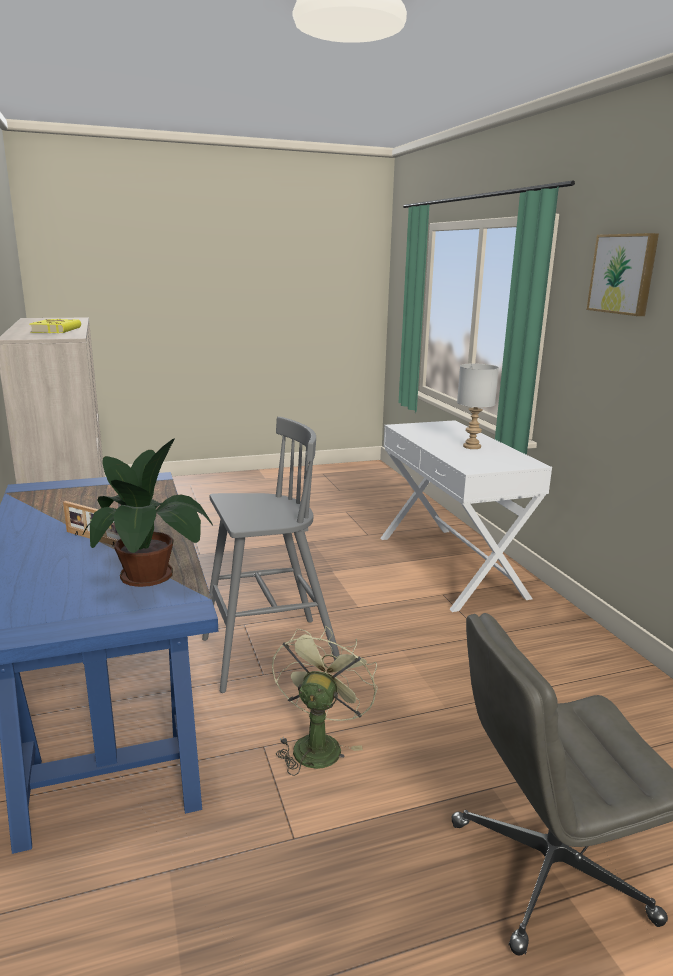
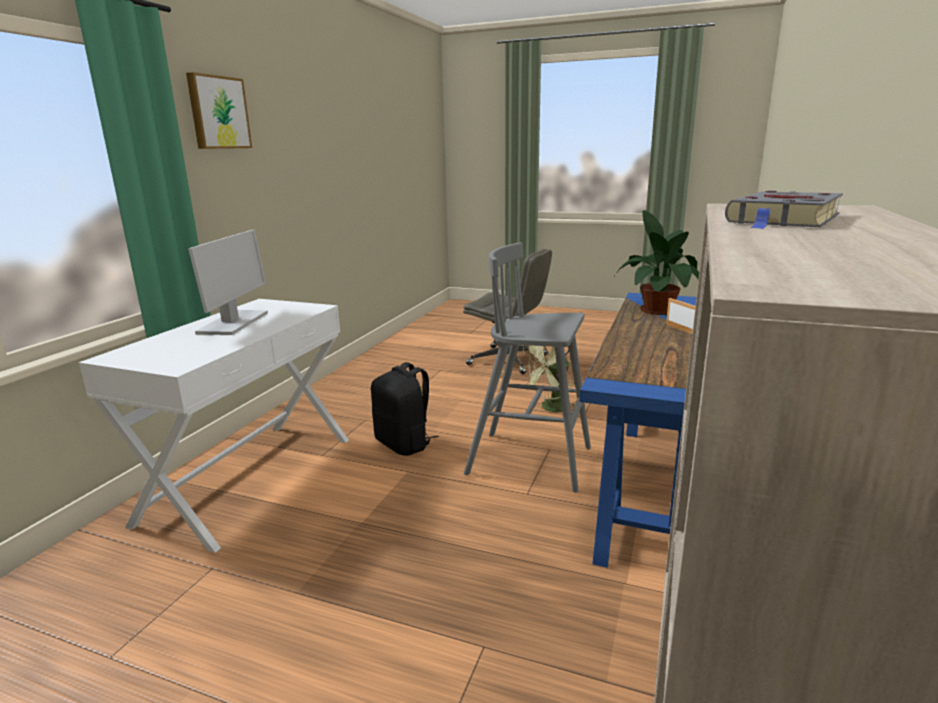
camera: 140 degrees left, 0 degrees up
(56, 330) = (784, 219): yellow book -> grey book
(401, 626) = (404, 444): none -> black backpack
(472, 447) = (233, 323): grey table lamp -> monitor

